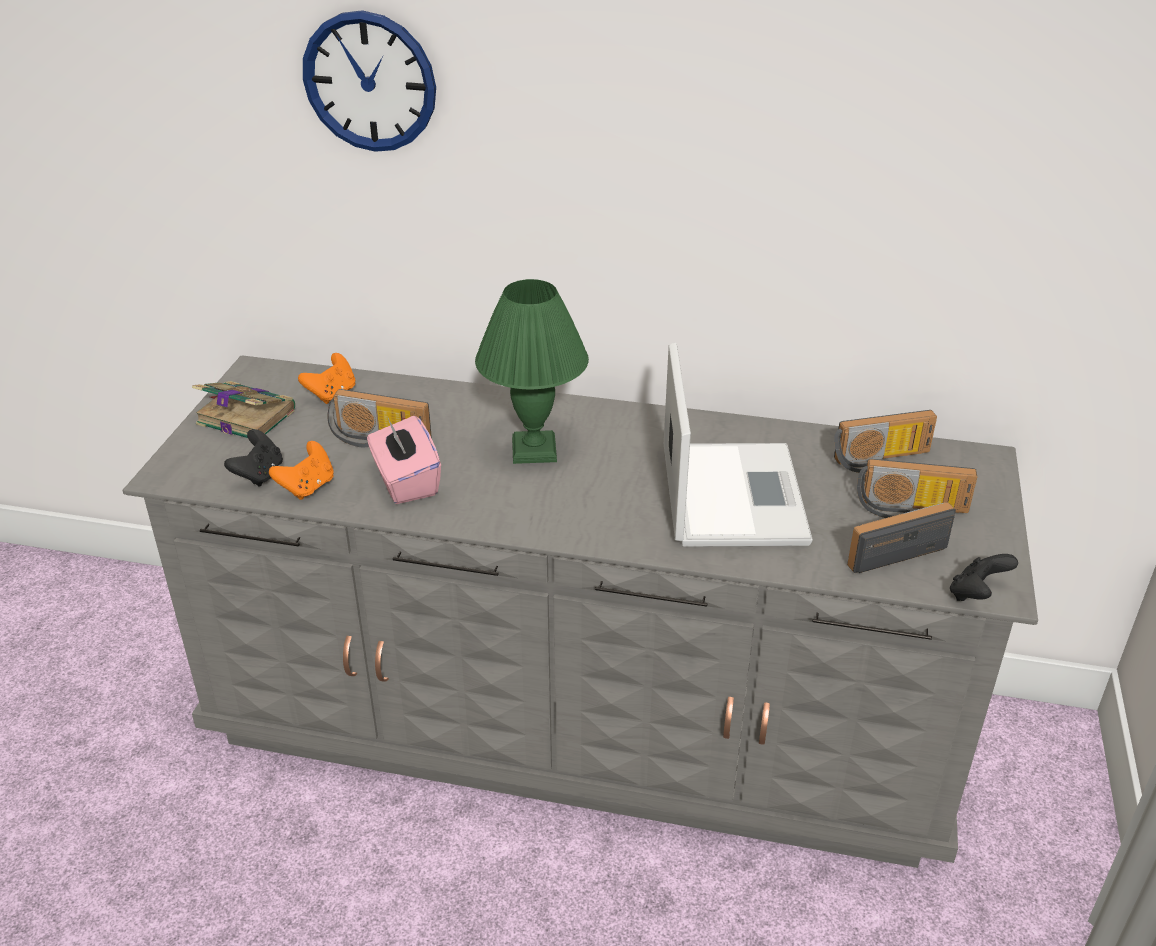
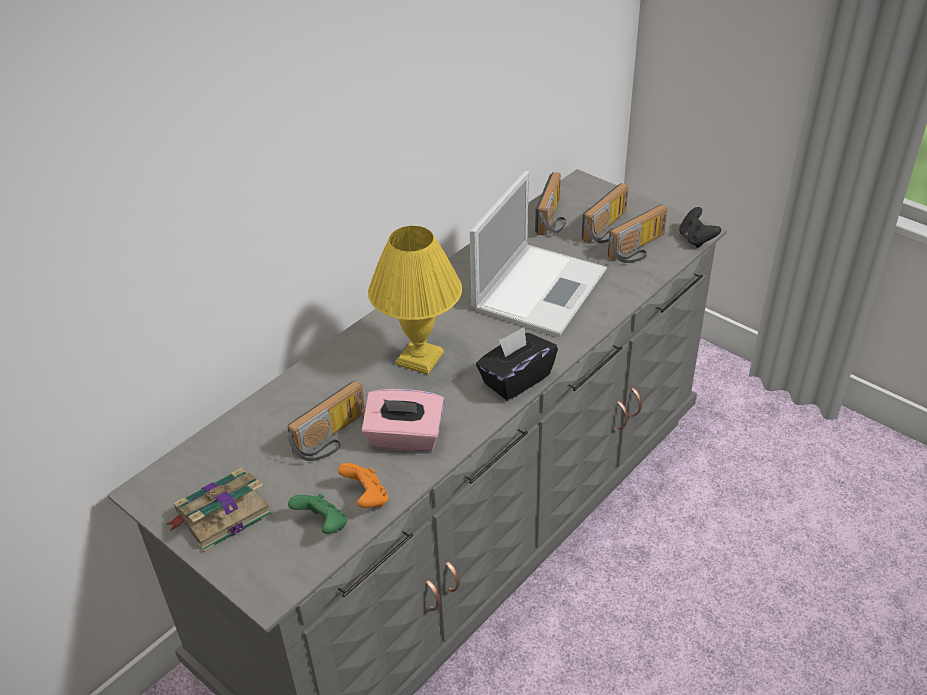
camera: 60 degrees left, 5 degrees up
(259, 474) = (323, 525): black game controller -> green game controller
(332, 394) = (238, 448): orange game controller -> none
(369, 82) = (175, 161): wall clock -> none
(533, 449) = (418, 358): green table lamp -> yellow table lamp
(551, 525) = (516, 379): none -> black tissue box
(731, 493) = (540, 288): laptop -> laptop turned 90 degrees clockwise
(894, 549) = (639, 249): radio -> radio turned 135 degrees counterclockwise

